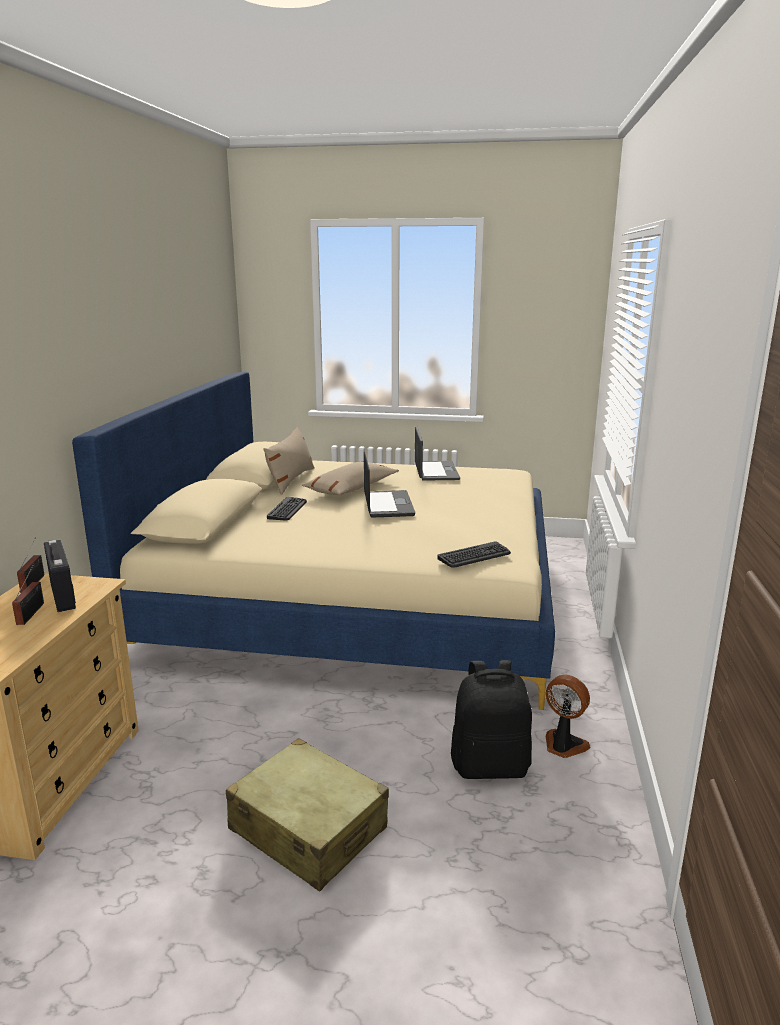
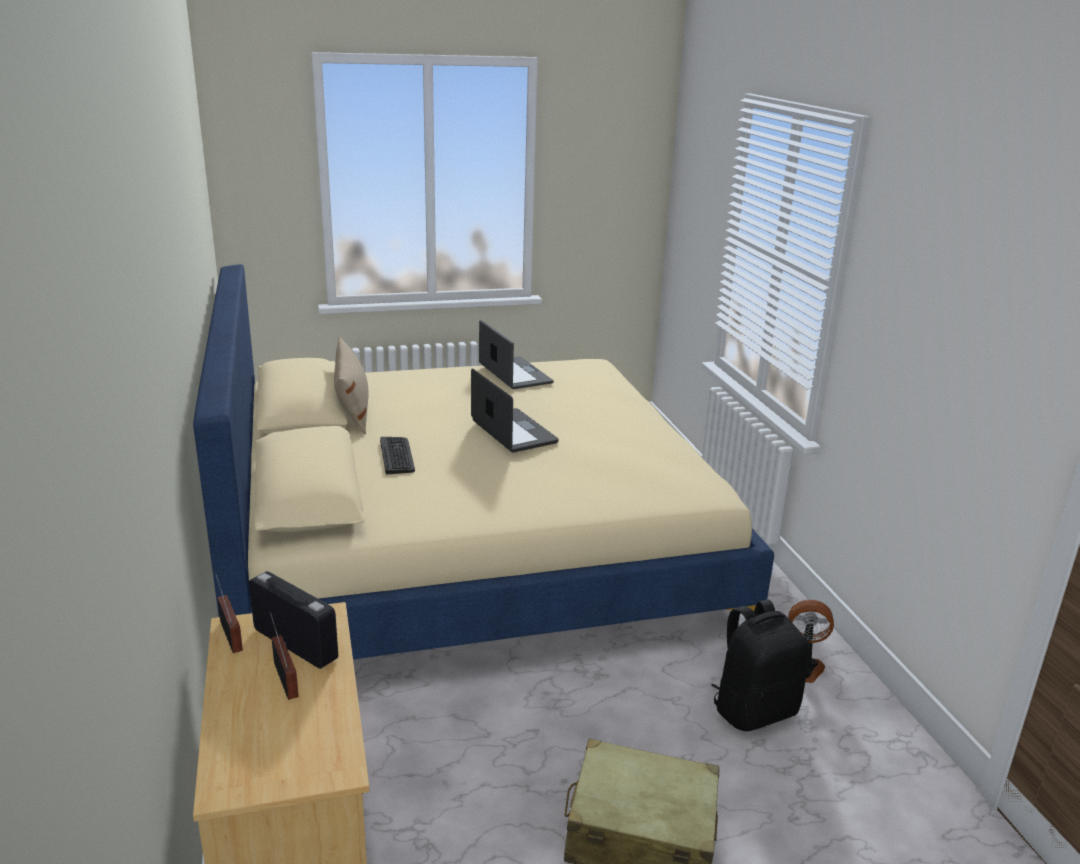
camera: 25 degrees left, 5 degrees up
(351, 489) = (441, 413): beige pillow -> none
(474, 556) = (671, 486): keyboard -> none

